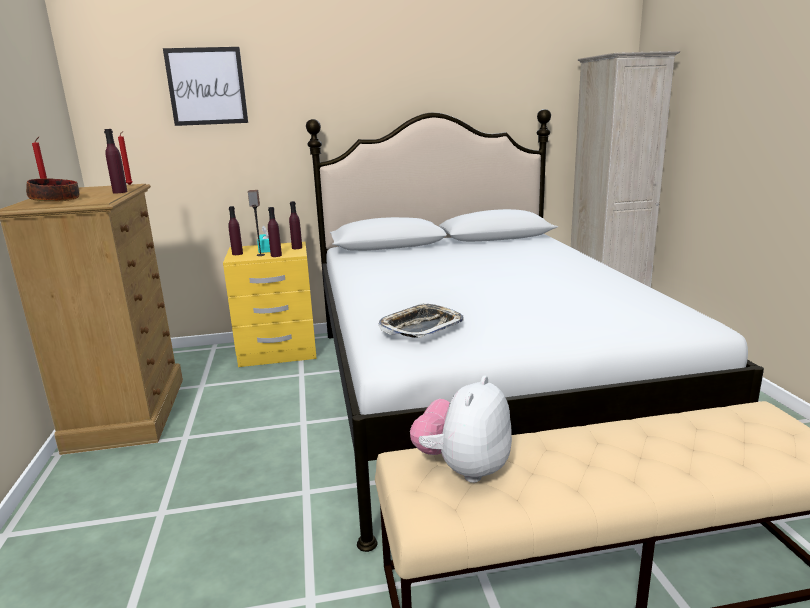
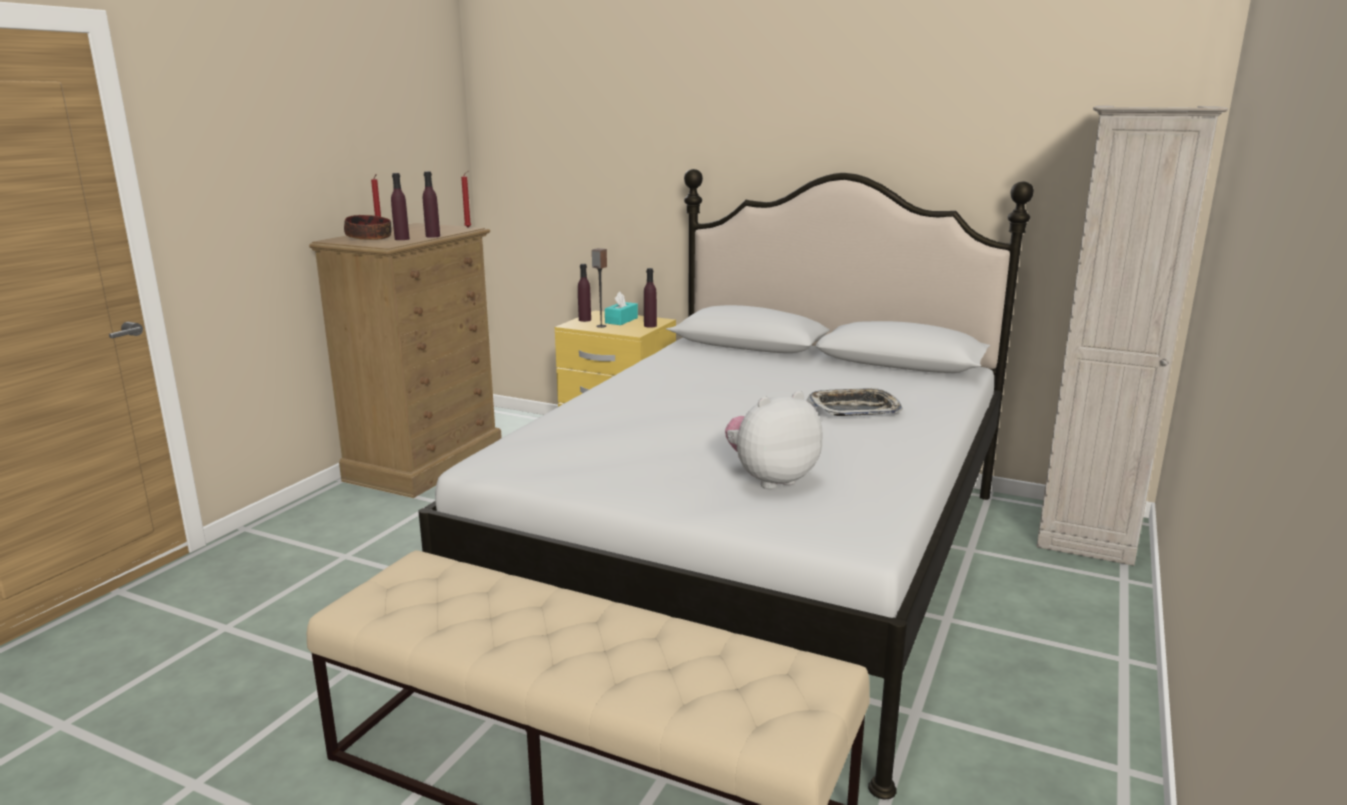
camera: 35 degrees right, 0 degrees up
(207, 86) = (592, 121): picture -> none
(276, 255) = (613, 330): purple bottle -> purple bottle (402, 239)
(421, 327) = (564, 442): tray -> tray (854, 409)
(464, 468) = (443, 588): plush toy -> plush toy (770, 479)

